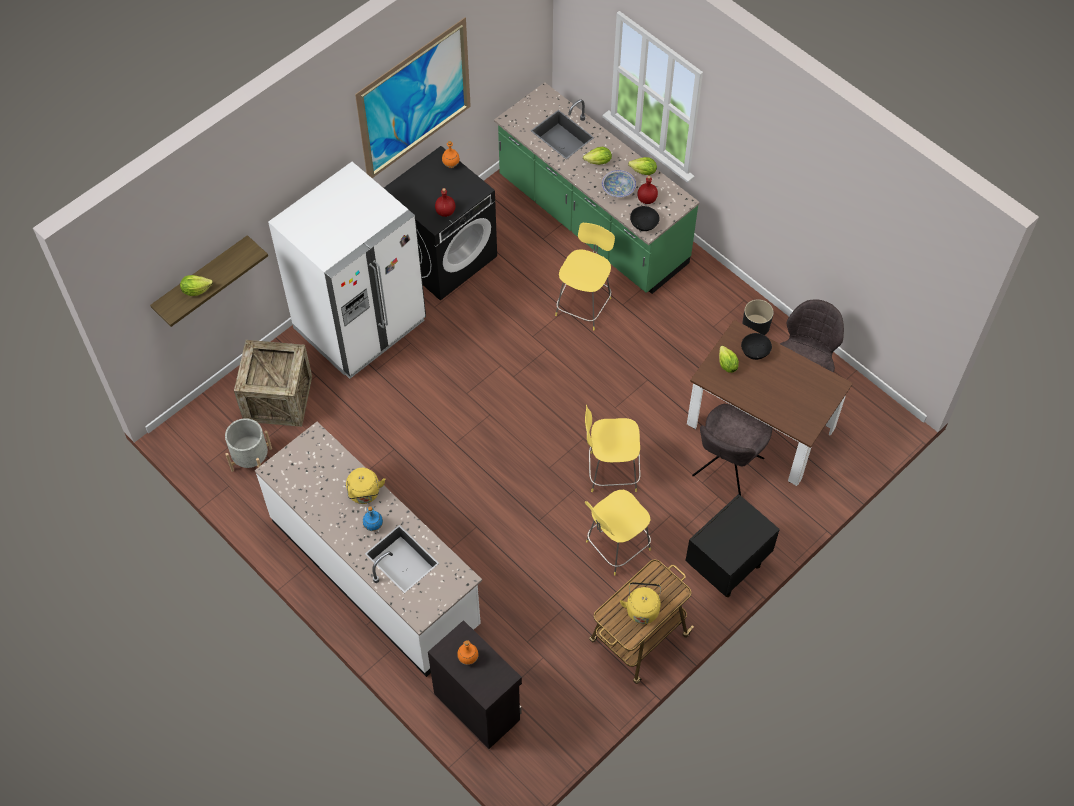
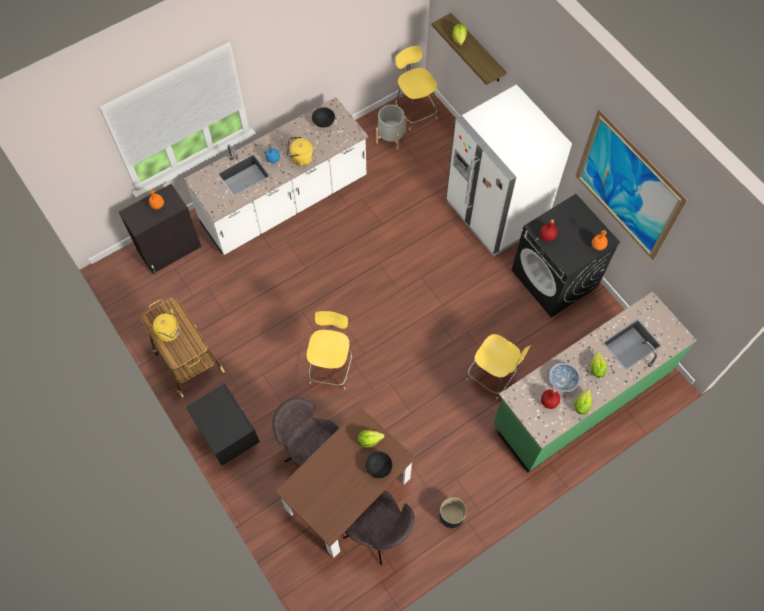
camera: 100 degrees right, 5 degrees up
(278, 398) = (438, 156): crate -> none
(616, 547) = (265, 359): yellow stool -> yellow stool (415, 112)
(644, 224) = (521, 394): black bowl -> black bowl (324, 122)

